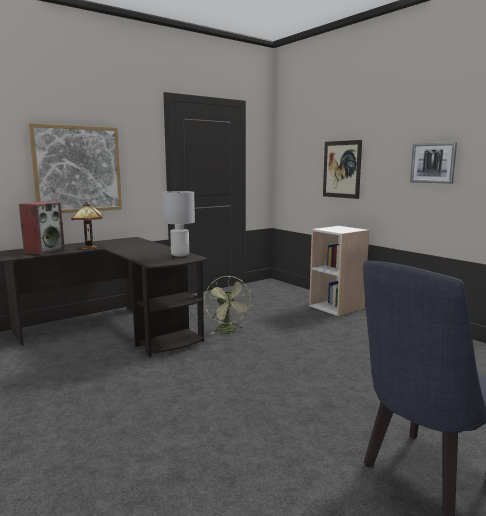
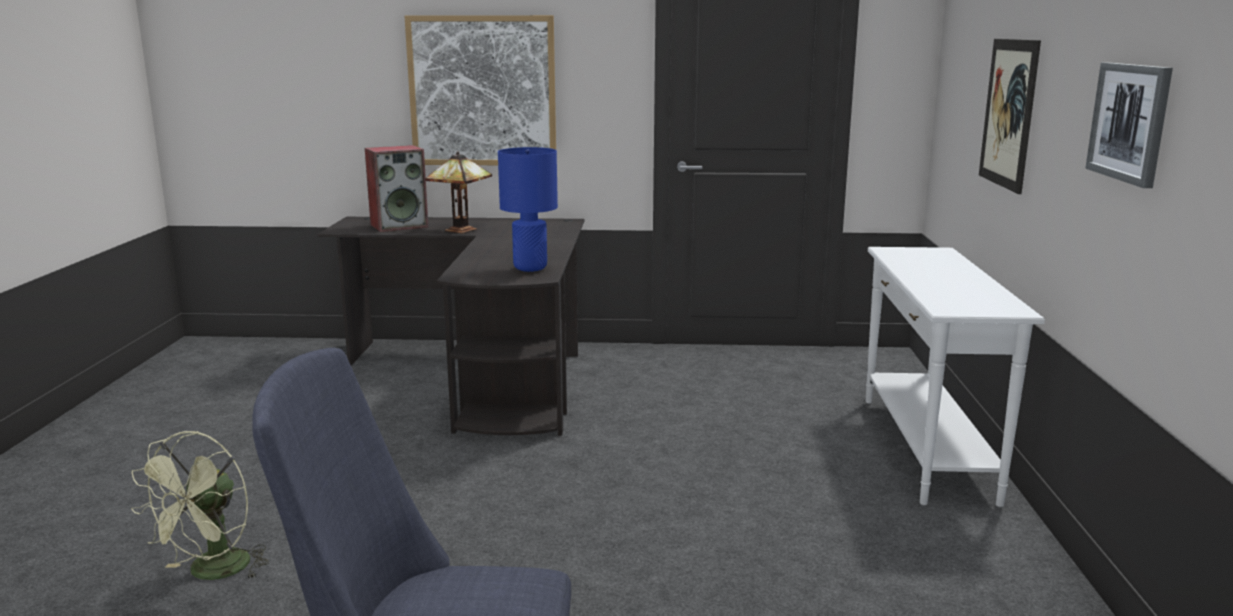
camera: 40 degrees right, 5 degrees up
(180, 256) = (530, 269): grey table lamp -> blue table lamp
(228, 330) = (631, 430): green fan -> green fan (212, 573)
(337, 307) = (928, 449): bookcase -> white console table

